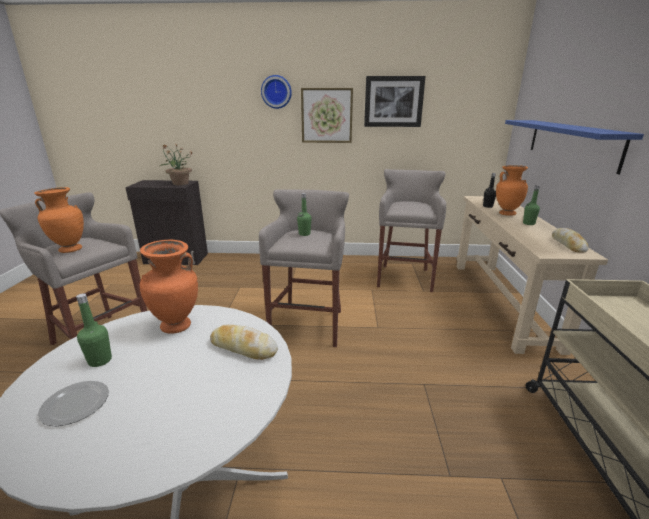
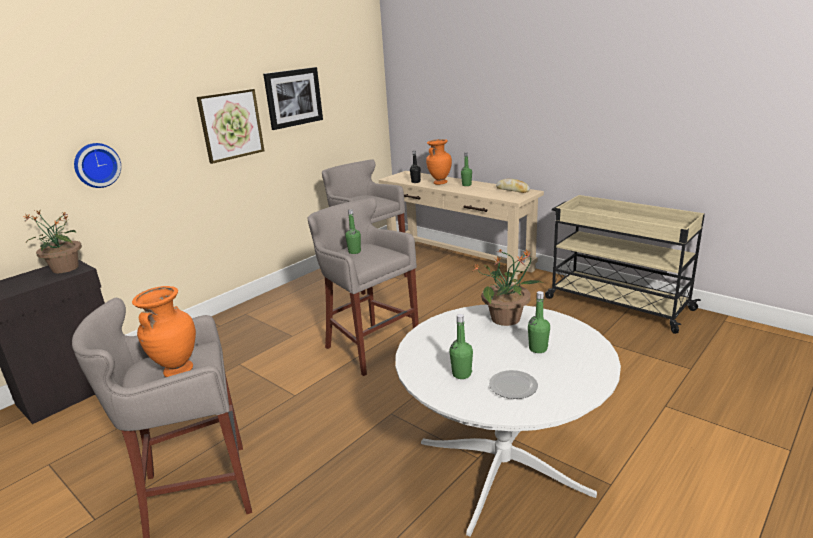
camera: 50 degrees left, 0 degrees up
(177, 327) = (445, 338): orange vase -> none
(177, 394) = (538, 349): none -> green bottle
(243, 348) = (506, 318): bread -> potted plant
(276, 92) = (167, 106): wall clock -> wall clock (96, 165)
(571, 142) = (474, 114): blue shelf -> none

